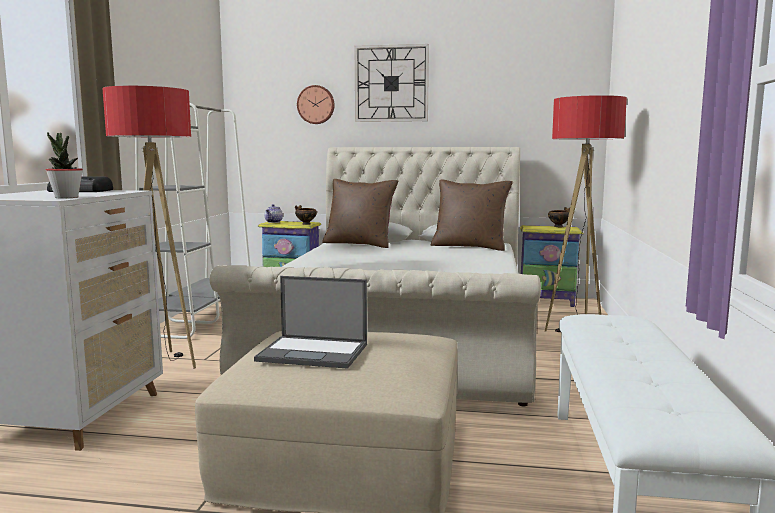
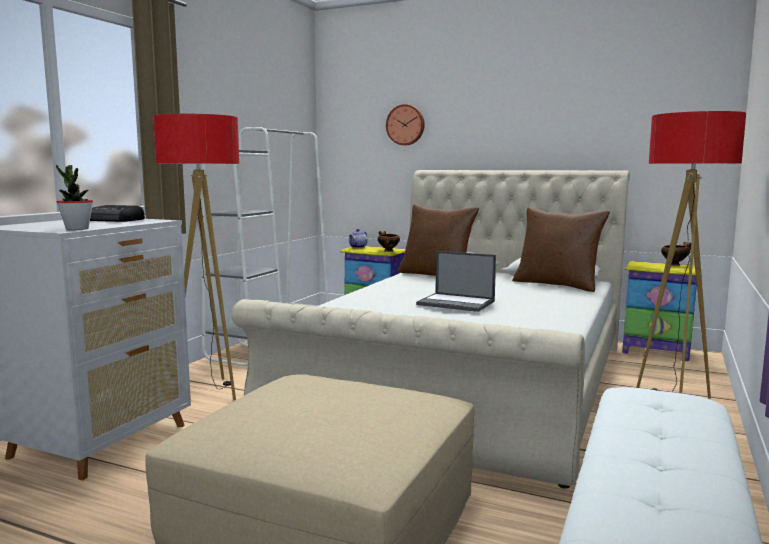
camera: 15 degrees right, 0 degrees up
(314, 352) = (291, 409): laptop -> laptop (457, 303)
(391, 83) = (485, 100): wall clock -> none

